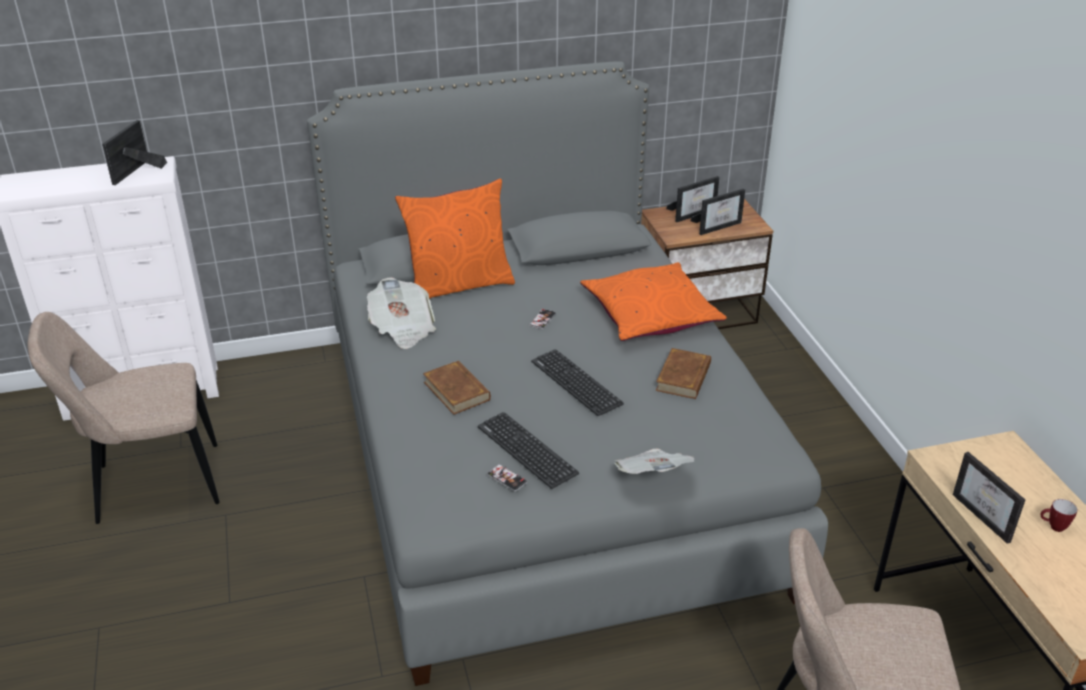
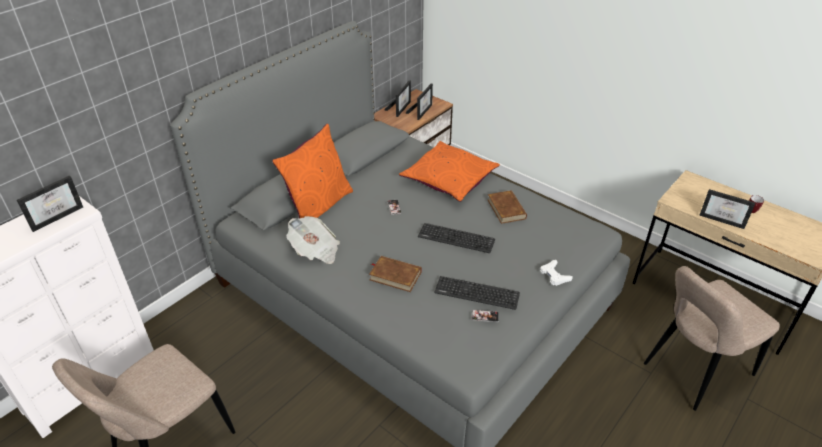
camera: 35 degrees left, 5 degrees up
(135, 173) = (56, 216): picture frame -> picture frame turned 120 degrees counterclockwise
(652, 477) = (554, 275): newspaper -> white game controller

